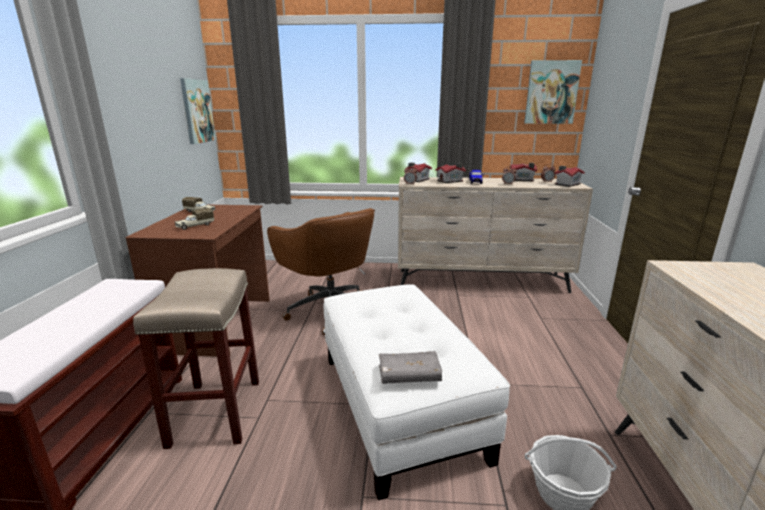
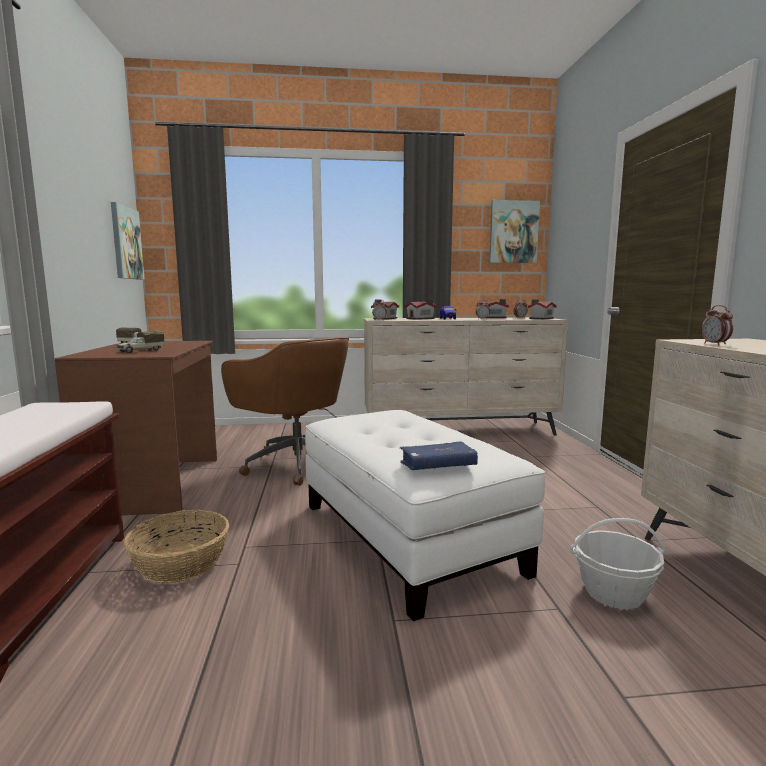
camera: 10 degrees left, 10 degrees down
(216, 411) = (180, 563): beige stool -> basket
(409, 375) = (437, 466): grey book -> blue book
(701, 283) = (715, 344): none -> alarm clock

